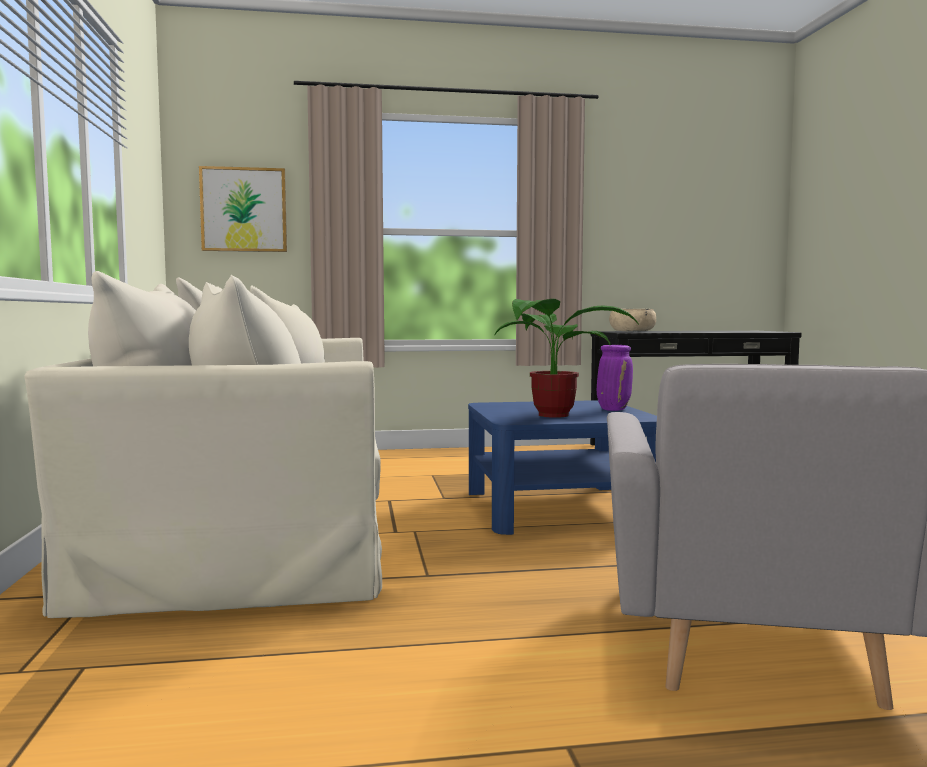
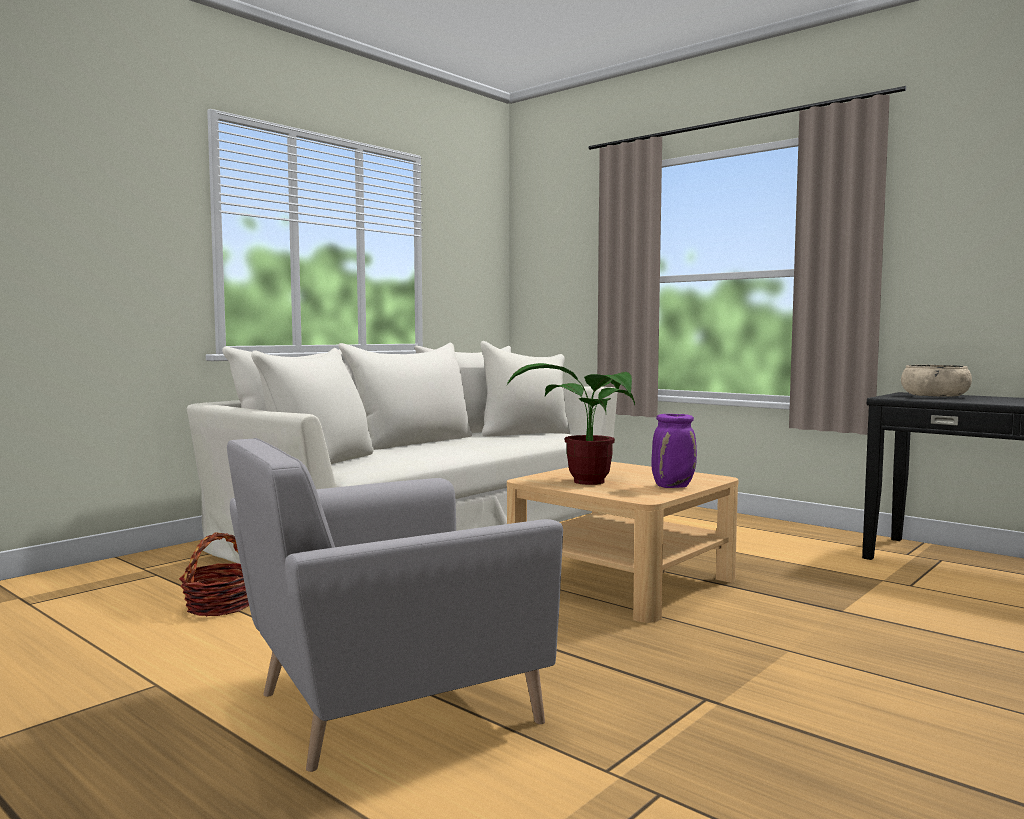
camera: 50 degrees right, 0 degrees up
(244, 210) = (559, 267): picture -> none
(324, 655) = (219, 606): none -> basket
(557, 507) = (621, 580): blue coffee table -> beige coffee table

